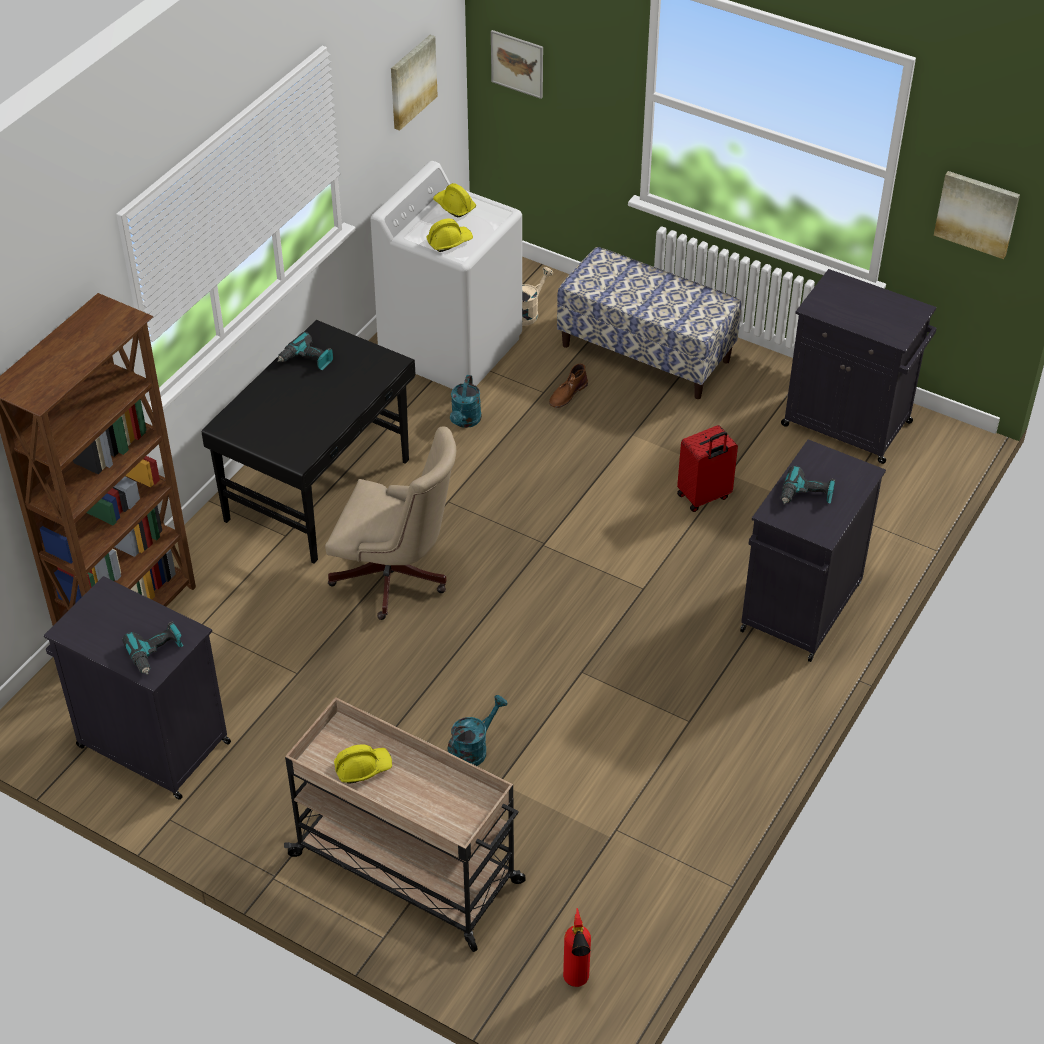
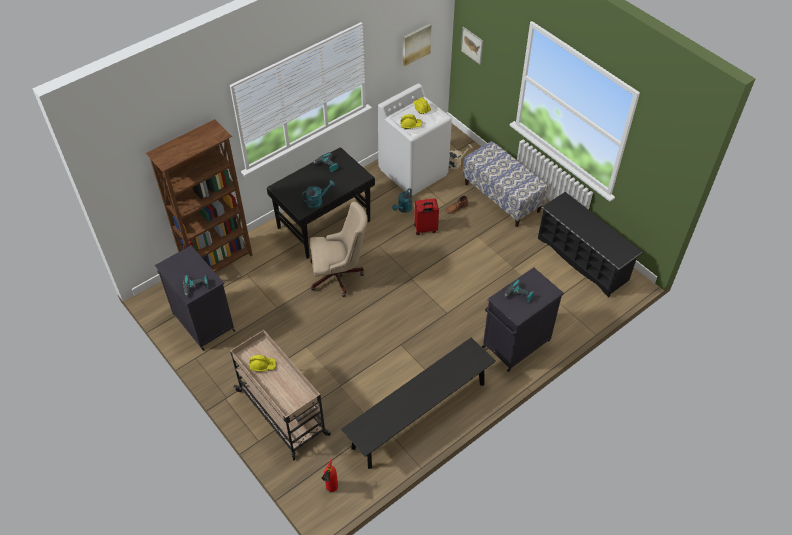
camera: 20 degrees right, 5 degrees up
(397, 578) = (339, 276): beige office chair -> beige office chair turned 45 degrees counterclockwise
(474, 748) = (336, 366): turquoise watering can -> turquoise watering can (317, 201)
(682, 790) = (419, 415): none -> black bench
(704, 497) = (496, 276): red suitcase -> red suitcase (425, 229)
(849, 425) = (583, 259): black cabinet -> black shoe rack
(977, 213) = (658, 176): picture -> none

